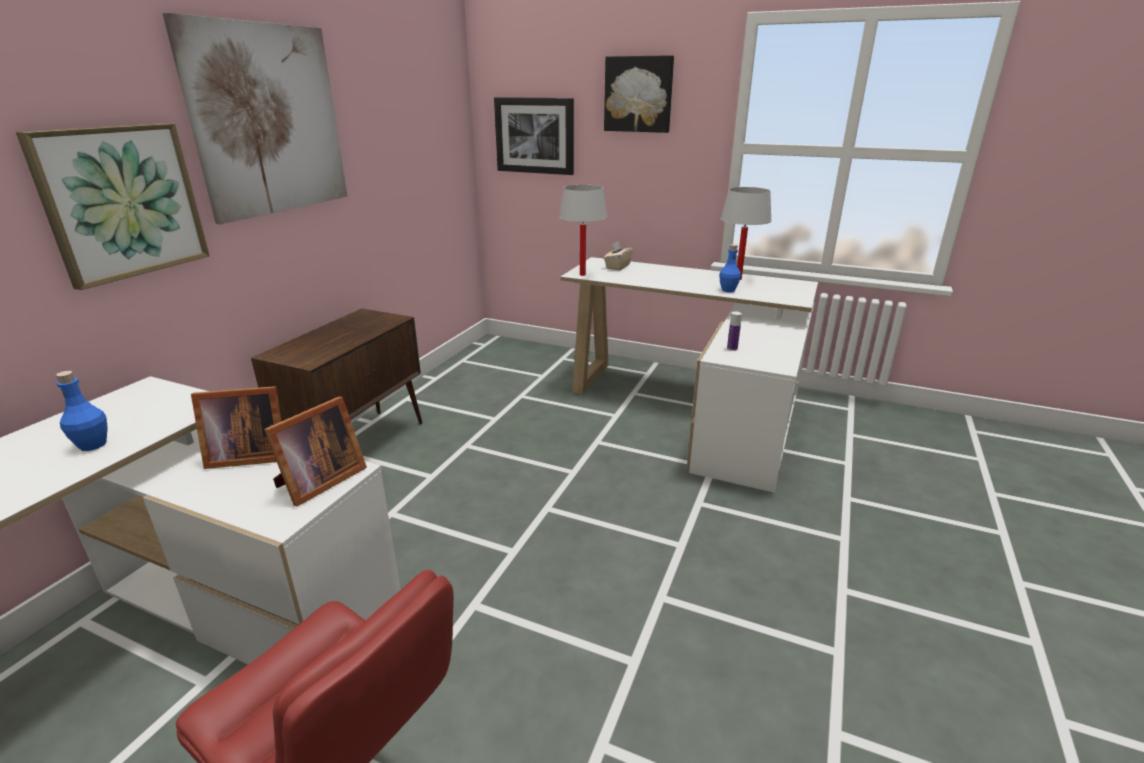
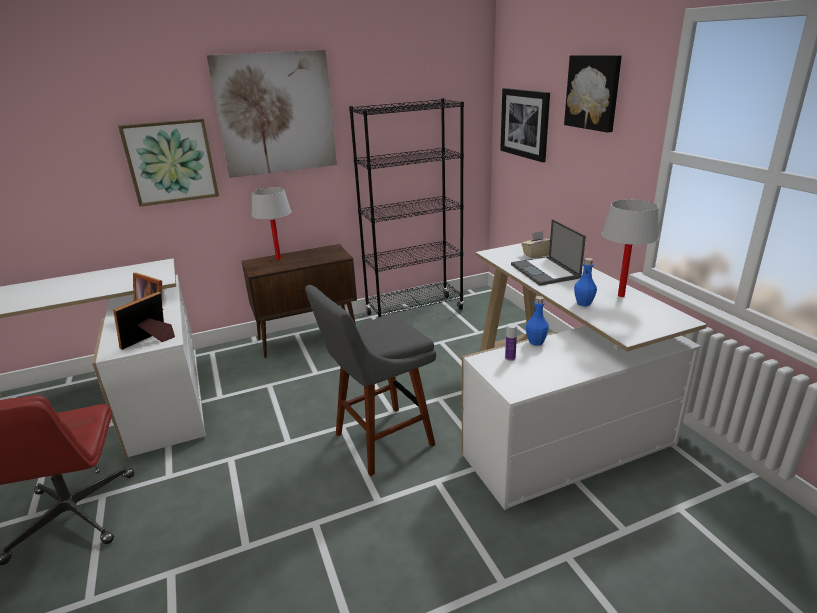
camera: 45 degrees right, 0 degrees up
(93, 445) = (103, 286): blue bottle -> blue bottle (536, 342)
(318, 482) = (150, 341): picture frame -> picture frame turned 135 degrees clockwise
(449, 379) = (414, 312): none -> black bookcase
(582, 275) = (493, 255): white table lamp -> white table lamp (278, 258)
(603, 500) = (379, 441): none -> grey stool
(653, 277) = (545, 271): none -> laptop

